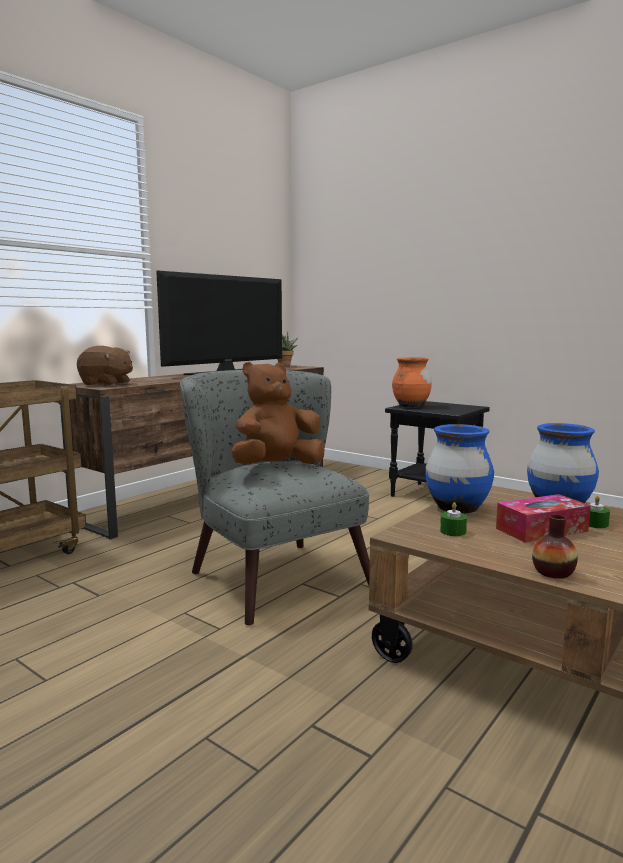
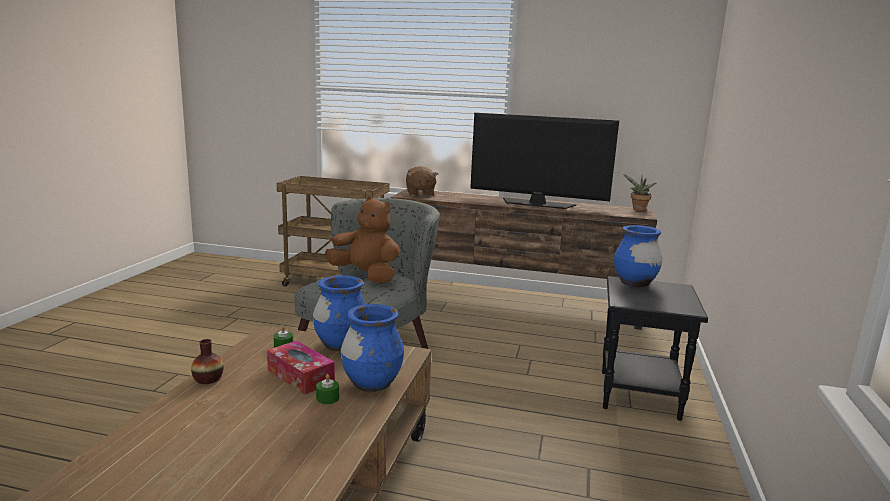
camera: 65 degrees right, 5 degrees up
(411, 406) = (634, 284): orange vase -> blue vase

